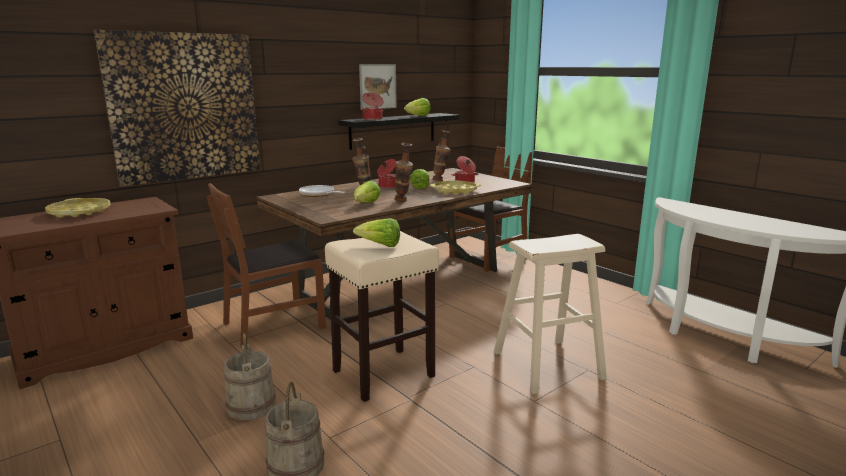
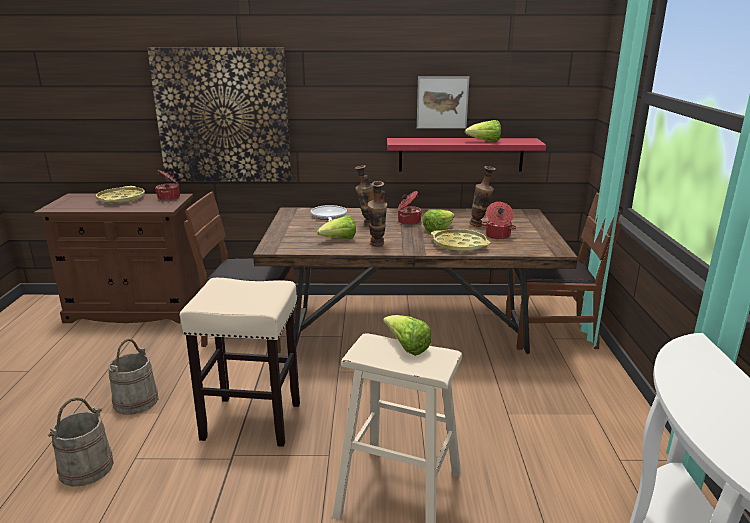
camera: 40 degrees right, 5 degrees up
(373, 119) = (420, 141): cooking pot -> cooking pot (169, 198)
(380, 245) = (236, 296): lettuce -> lettuce (406, 347)
(393, 130) = (461, 154): black shelf -> red shelf

